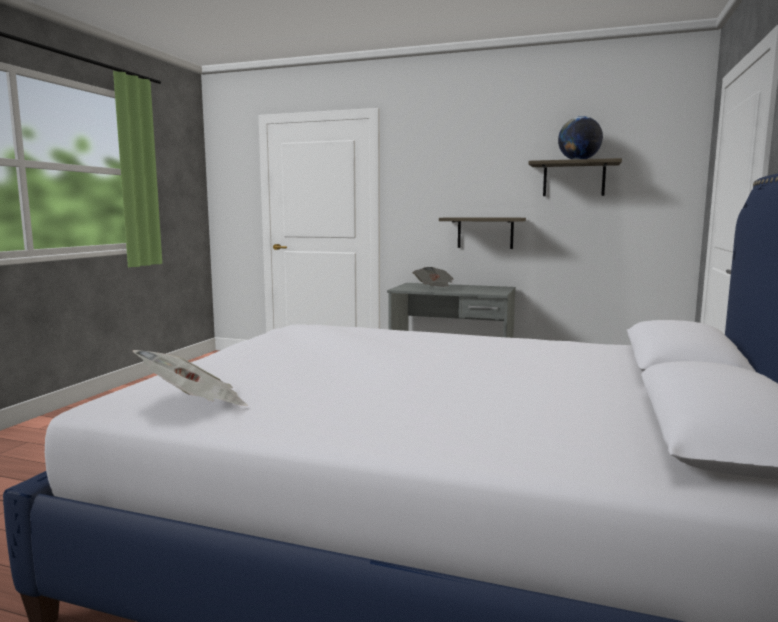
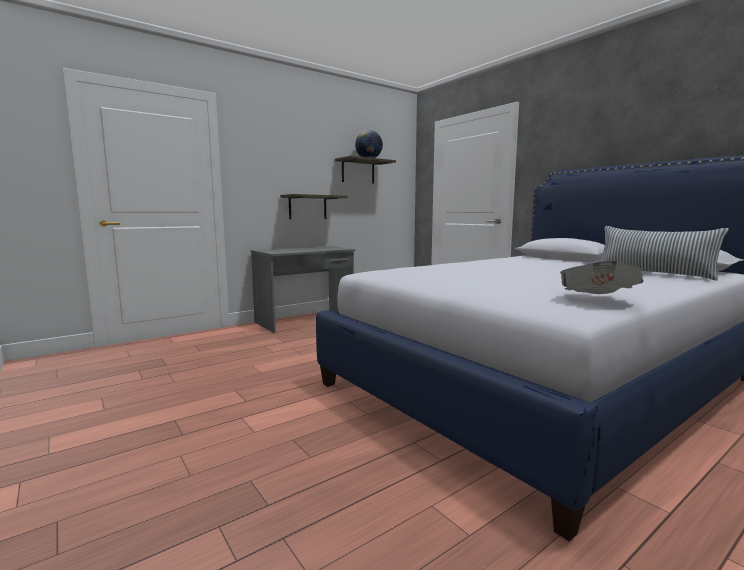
camera: 55 degrees left, 0 degrees up
(434, 288) = (296, 250): newspaper -> none
(555, 425) = (653, 274): none -> pillow

